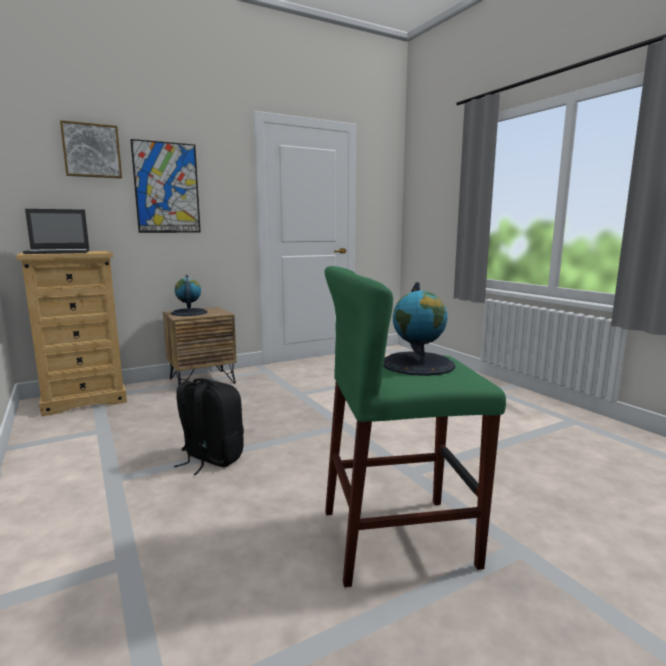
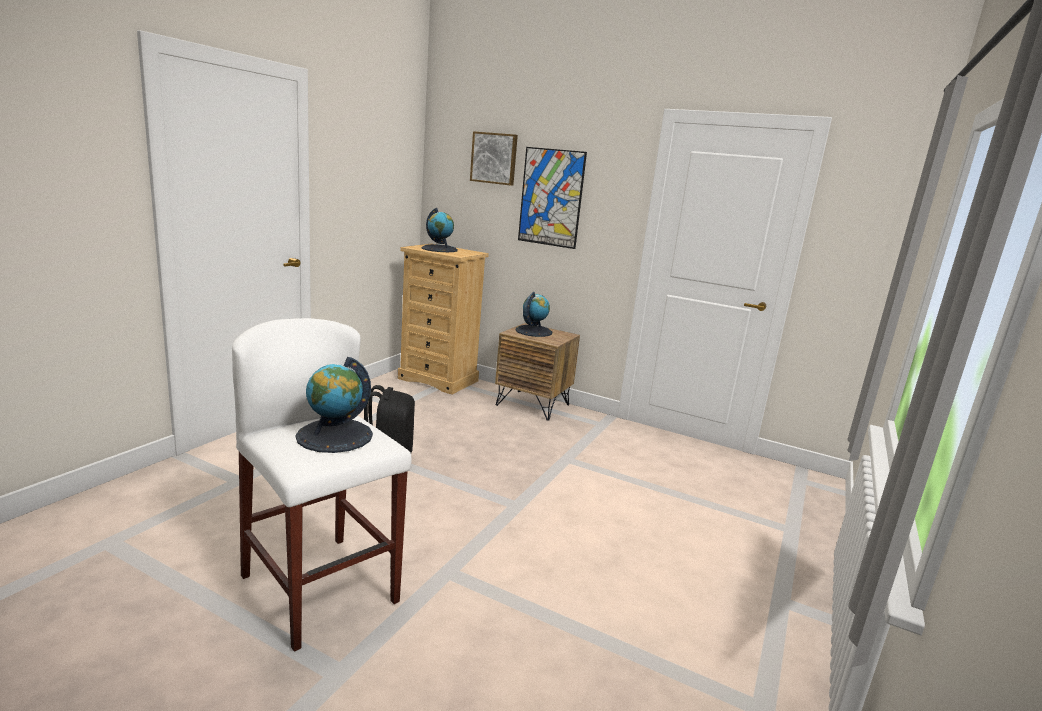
camera: 55 degrees right, 5 degrees up
(59, 252) = (439, 249): laptop -> globe
(398, 538) = (320, 589): green stool -> white stool

